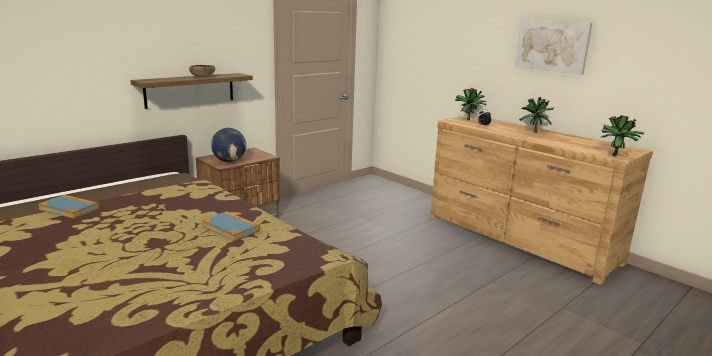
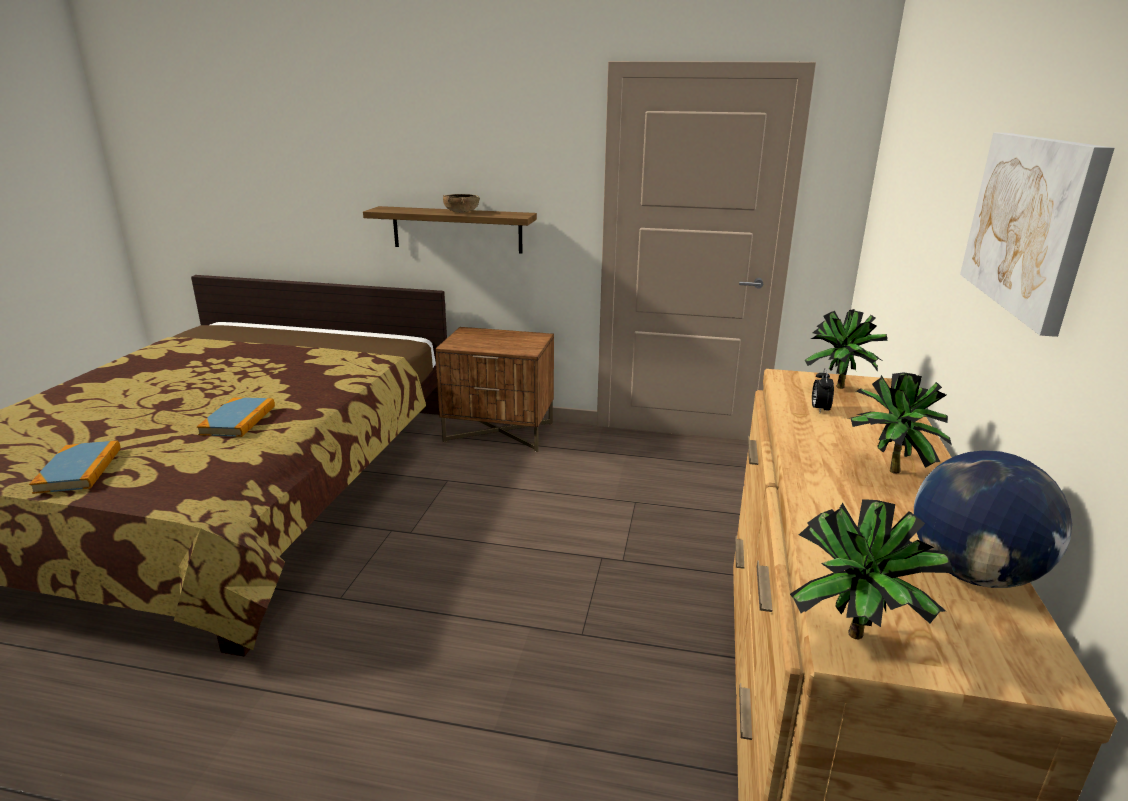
camera: 55 degrees right, 5 degrees up
(69, 209) = (235, 344): book -> book (79, 470)
(229, 161) = (473, 342): globe -> globe (973, 573)

